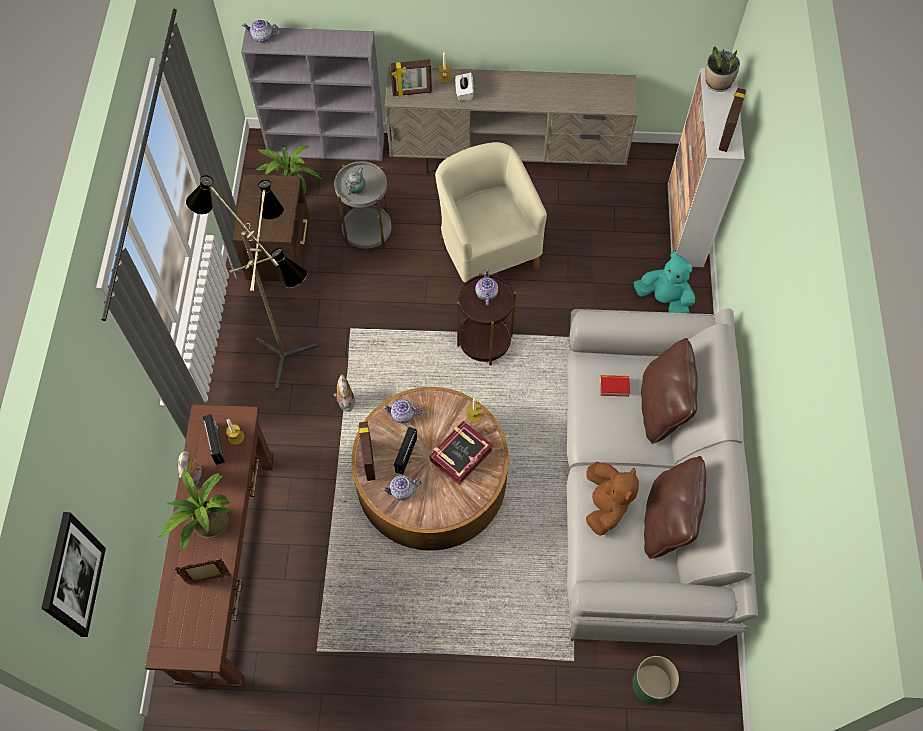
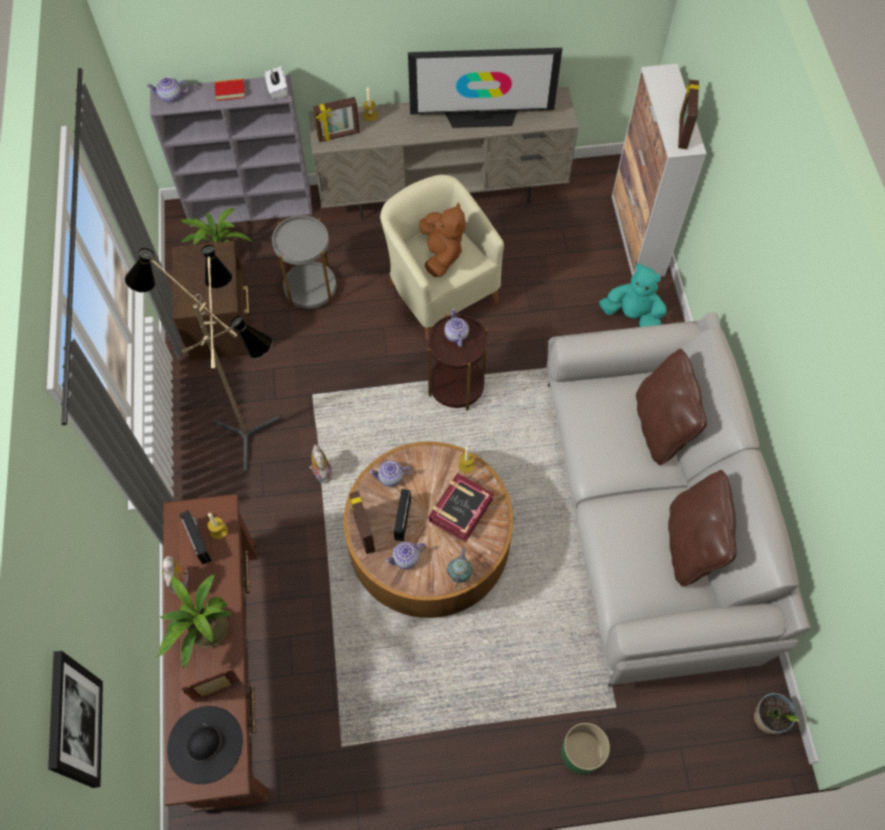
camera: 10 degrees left, 0 degrees up
(189, 622) = (205, 744): none -> black hat
(357, 190) = (297, 246): teapot -> teapot (460, 573)
(464, 92) = (394, 128): white tissue box -> white tissue box (277, 89)
(548, 93) = (481, 117): none -> television
(605, 505) = (624, 537): brown plush toy -> brown plush toy (441, 254)
(614, 387) = (608, 412): book -> book (230, 92)
(651, 684) = (701, 718): green planter -> green planter (582, 753)
(717, 83) = (662, 80): potted plant -> potted plant (767, 719)

